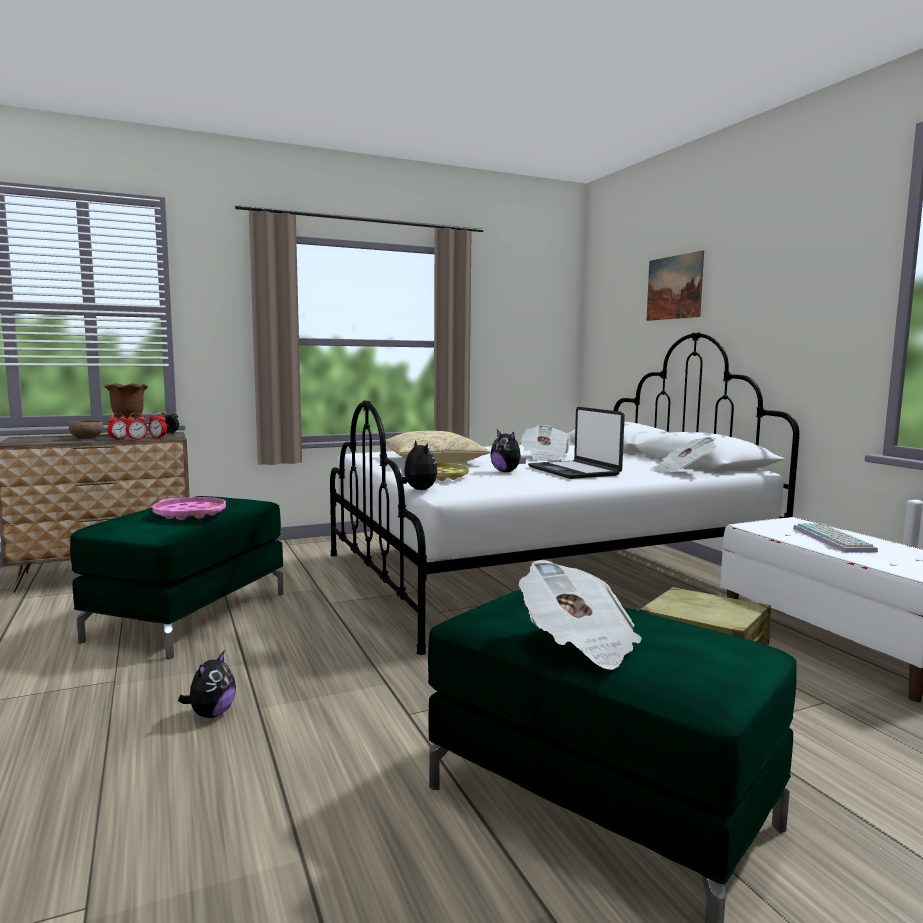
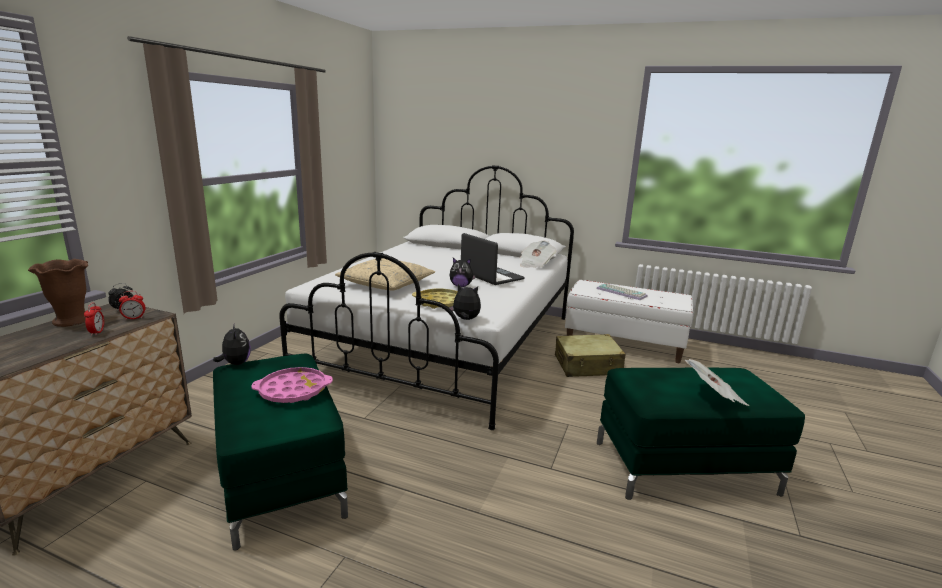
camera: 45 degrees left, 10 degrees up
(87, 438) = (44, 340): brown bowl -> none
(137, 439) = (122, 327): alarm clock -> none
(211, 714) = (461, 533): plush toy -> plush toy (235, 363)
(544, 457) = (439, 264): newspaper -> none
(574, 471) = (491, 276): laptop -> laptop turned 150 degrees counterclockwise
(674, 287) = (471, 131): picture -> none

